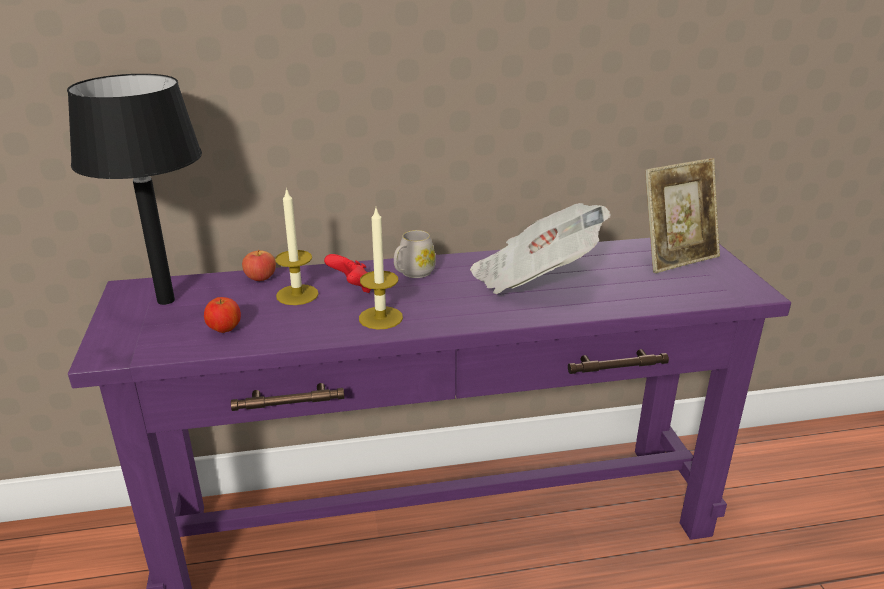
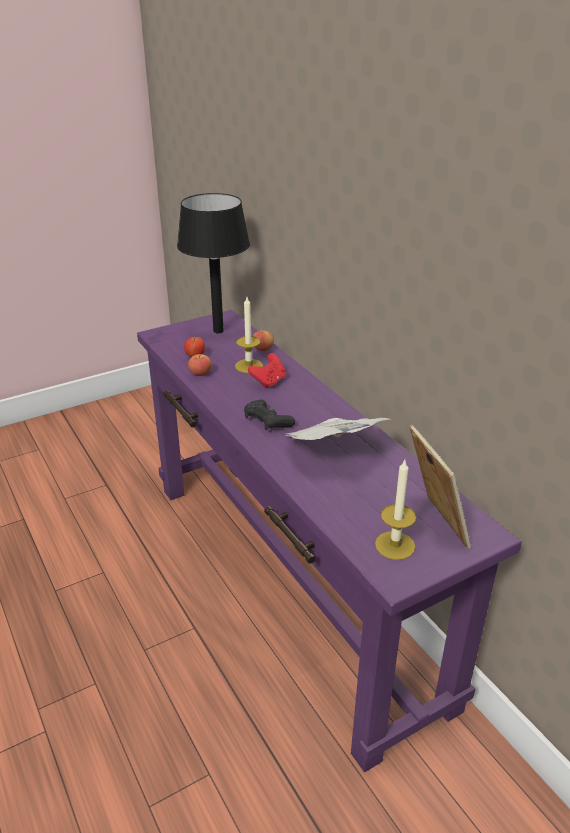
camera: 70 degrees right, 5 degrees up
(281, 333) = (200, 373): none -> apple
(380, 318) = (236, 400): candle -> candle (395, 545)
(413, 273) = (306, 398): white mug -> none
(449, 306) = (267, 422): none -> black game controller
(676, 259) = (434, 523): picture frame -> picture frame turned 150 degrees counterclockwise

